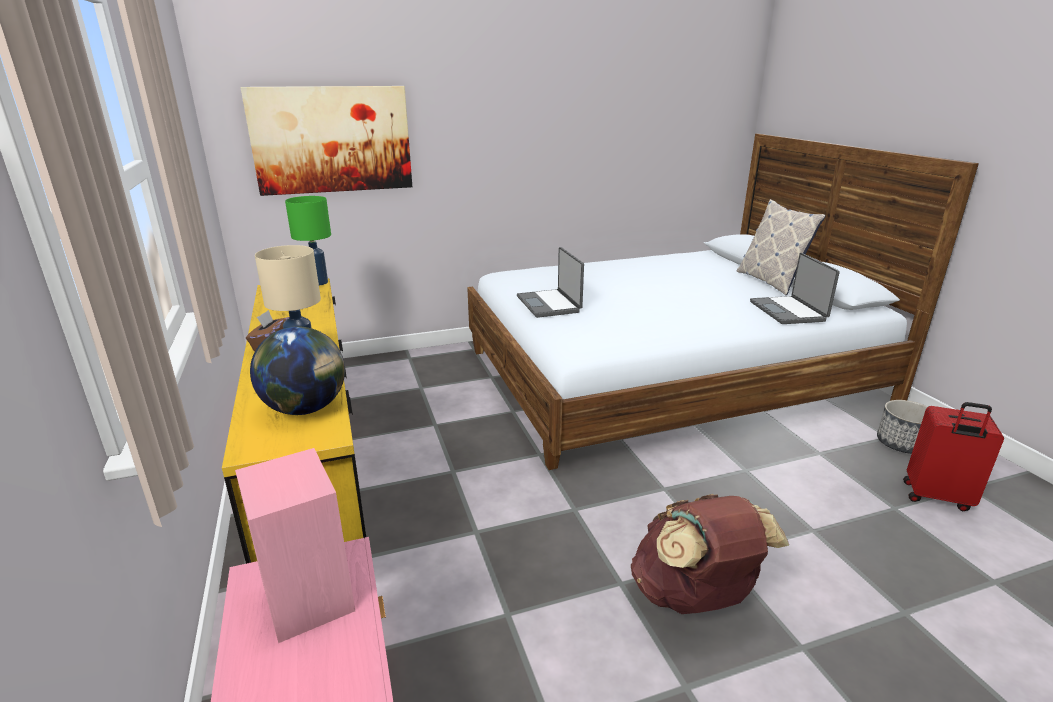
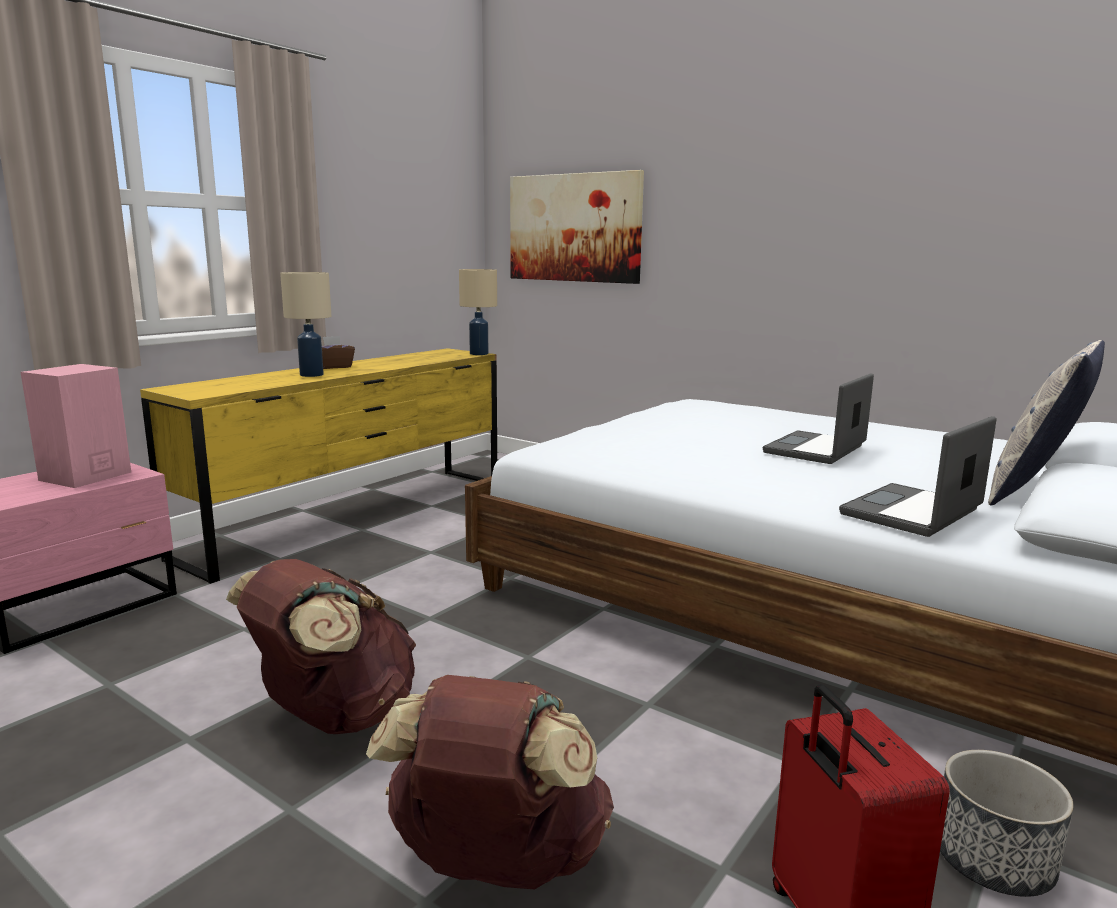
camera: 55 degrees right, 10 degrees down
(306, 408) = (235, 386): globe -> none
(319, 282) = (479, 354): green table lamp -> beige table lamp
(549, 304) = (641, 423): laptop -> laptop (816, 450)
(878, 576) = (495, 865): none -> brown backpack

